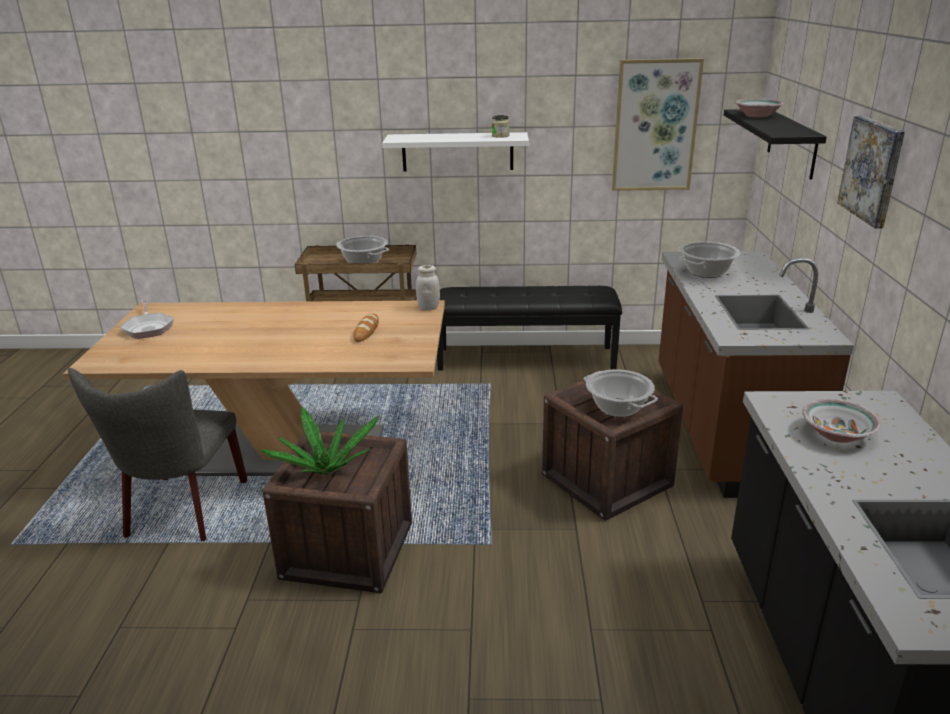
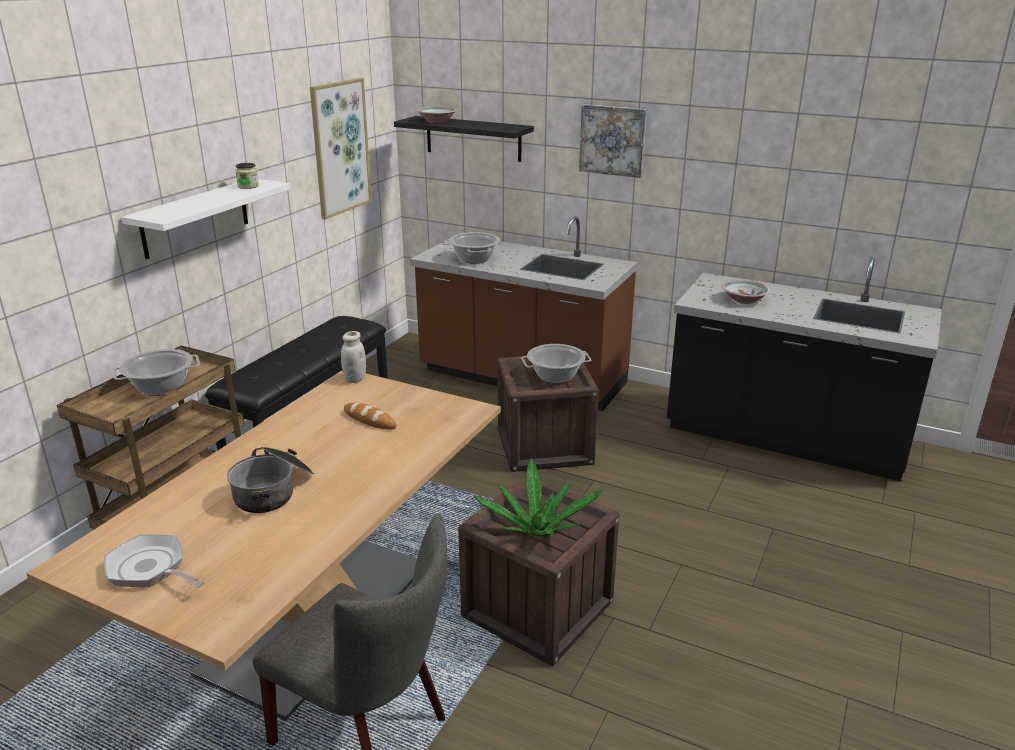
camera: 65 degrees left, 0 degrees up
(148, 328) = (150, 569): frying pan -> frying pan turned 150 degrees counterclockwise
(246, 331) = (274, 491): none -> cooking pot

